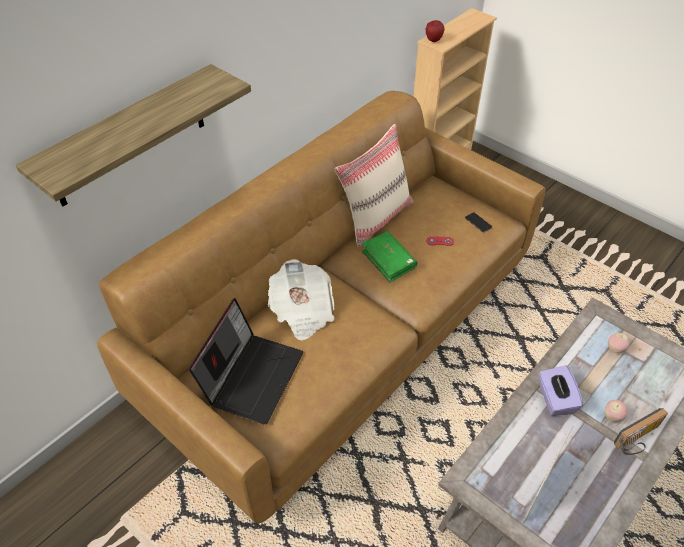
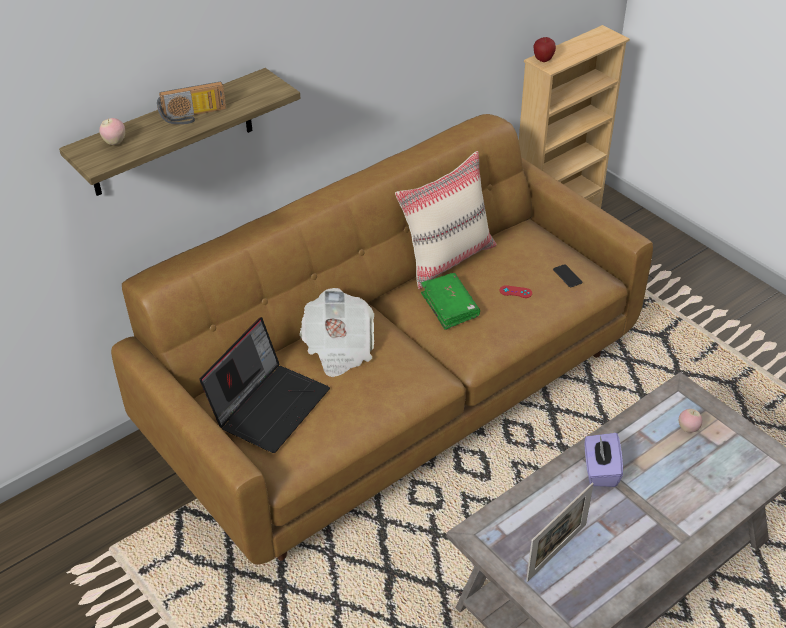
camera: 10 degrees right, 5 degrees down
(612, 416) = (660, 495): apple -> apple (115, 142)
(639, 440) = (683, 522): radio -> radio (193, 116)

